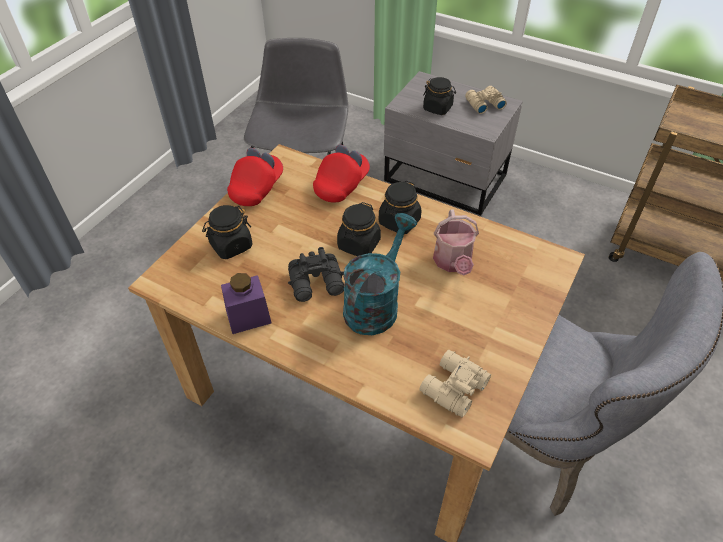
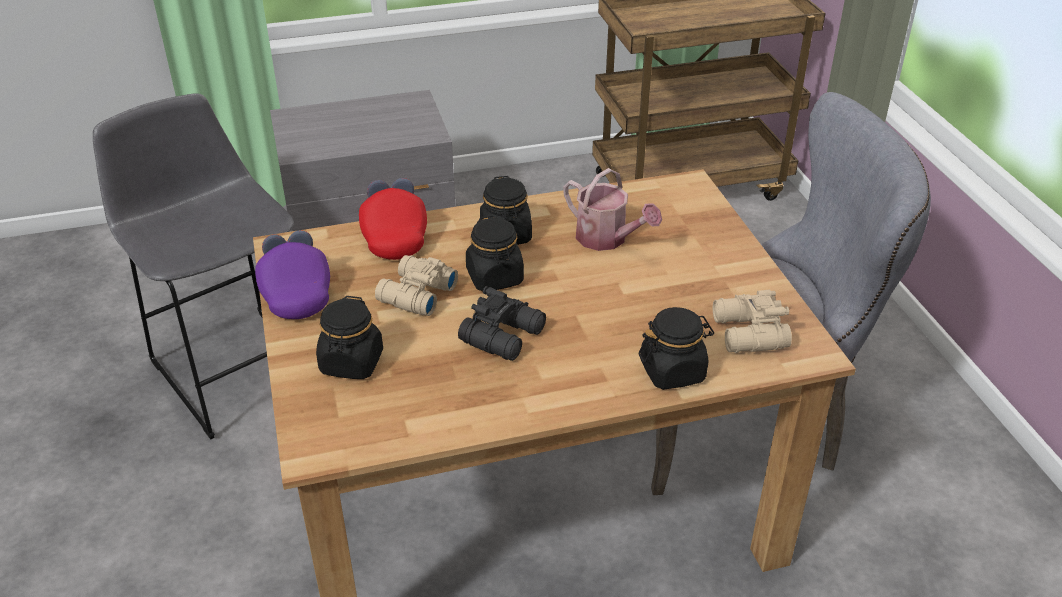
camera: 45 degrees left, 10 degrees down
(248, 316) = (477, 410): purple jar -> none
(257, 188) = (296, 292): red cap -> purple cap
(375, 303) = (587, 315): turquoise watering can -> none
(438, 108) = (345, 137): black jar -> black jar (673, 371)
(483, 104) = (392, 111): beige binoculars -> beige binoculars (415, 295)

